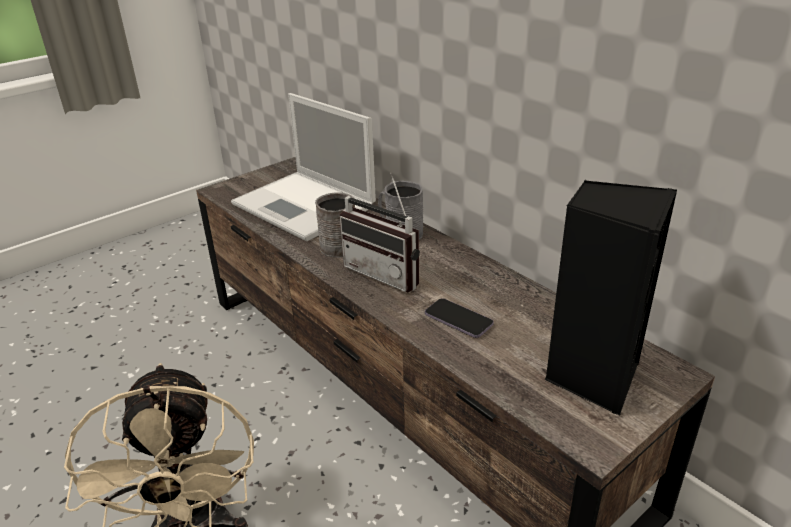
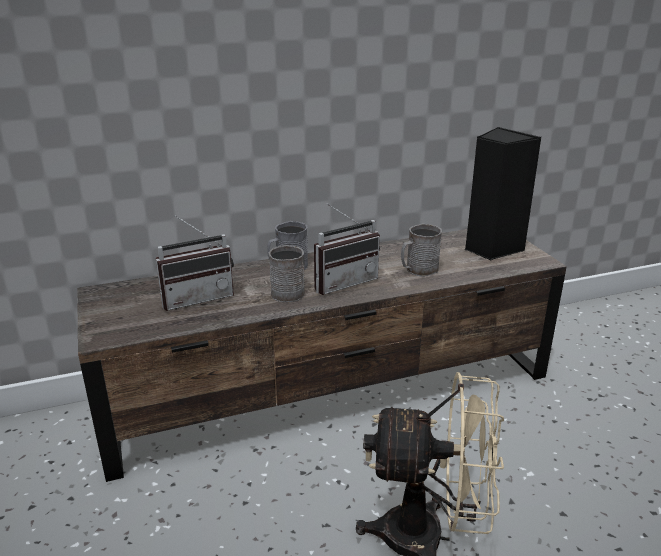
camera: 70 degrees left, 5 degrees down
(306, 206) = (197, 297): laptop -> radio
(458, 320) = (418, 270): phone -> grey mug

